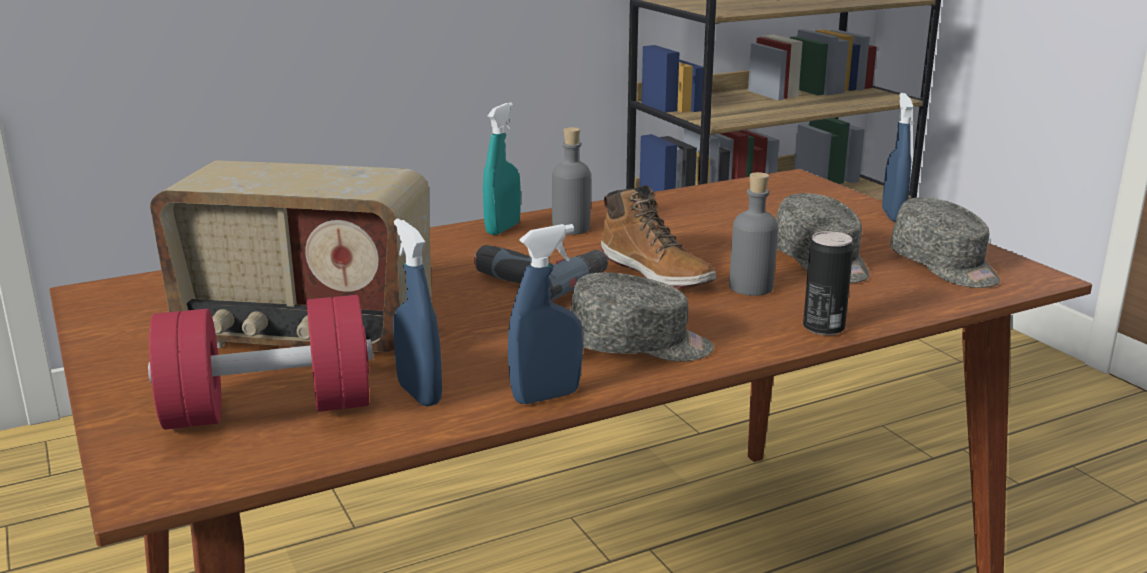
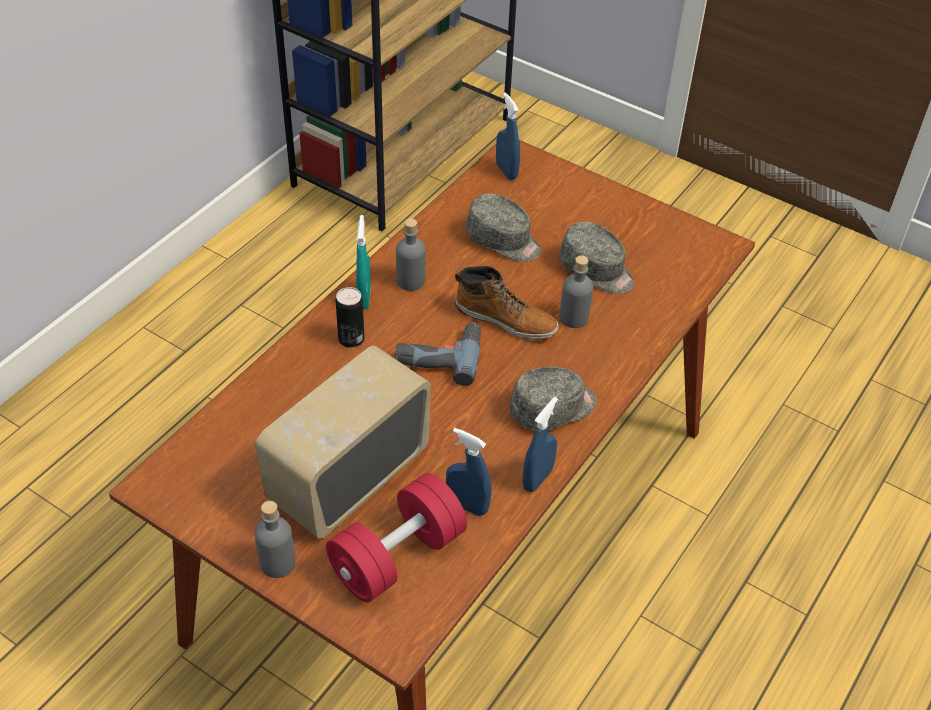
camera: 30 degrees left, 25 degrees up
(125, 376) = (277, 563): none -> grey bottle
(305, 335) = (348, 477): radio -> radio turned 150 degrees clockwise
(823, 327) = (639, 349): can -> can (351, 339)
(892, 215) = (606, 191): blue spray bottle -> blue spray bottle (506, 171)
(944, 267) = (669, 251): grey cap -> grey cap (503, 241)

